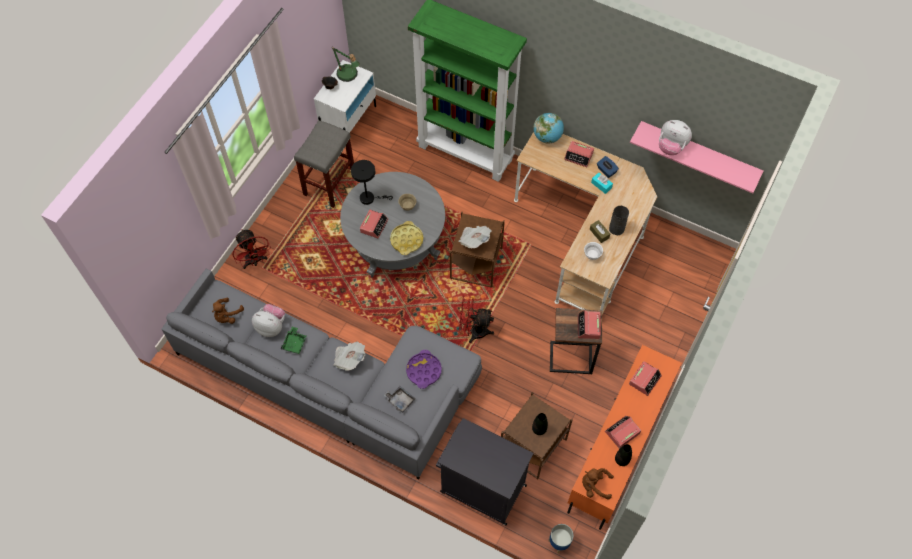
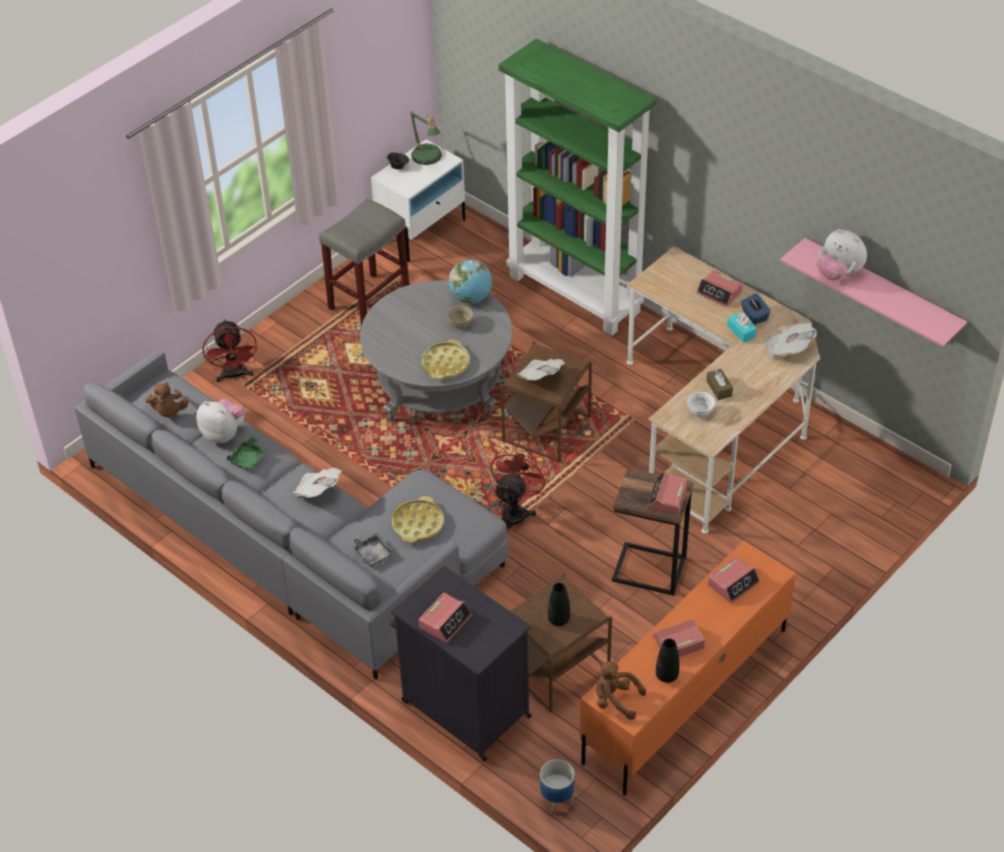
camera: 15 degrees right, 15 degrees down
(227, 316) = (168, 412): brown plush toy -> brown plush toy turned 60 degrees counterclockwise
(369, 198) = (410, 307): black table lamp -> none
(374, 225) = (405, 340): alarm clock -> alarm clock (445, 621)
(423, 371) = (418, 524): purple tray -> yellow tray
(473, 331) = (516, 511): red fan -> red fan turned 90 degrees clockwise
(547, 137) = (681, 263): globe -> globe (471, 298)
(617, 229) = (747, 387): grey vase -> none
(635, 193) = (788, 349): none -> newspaper

